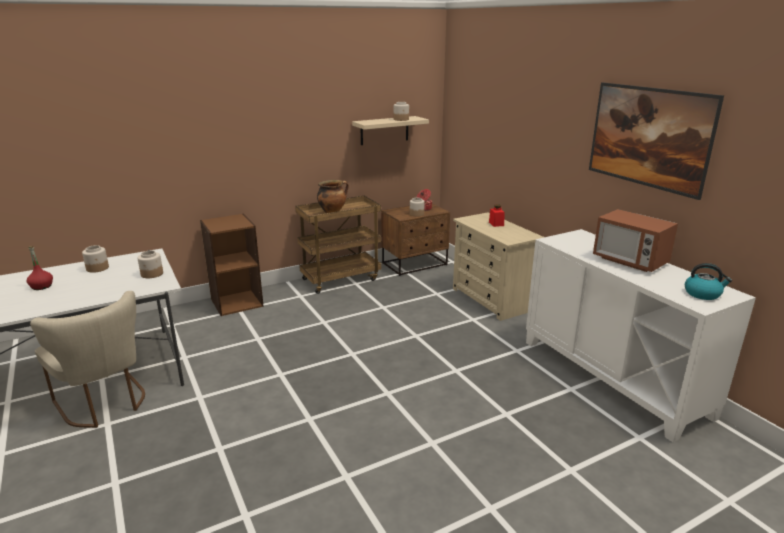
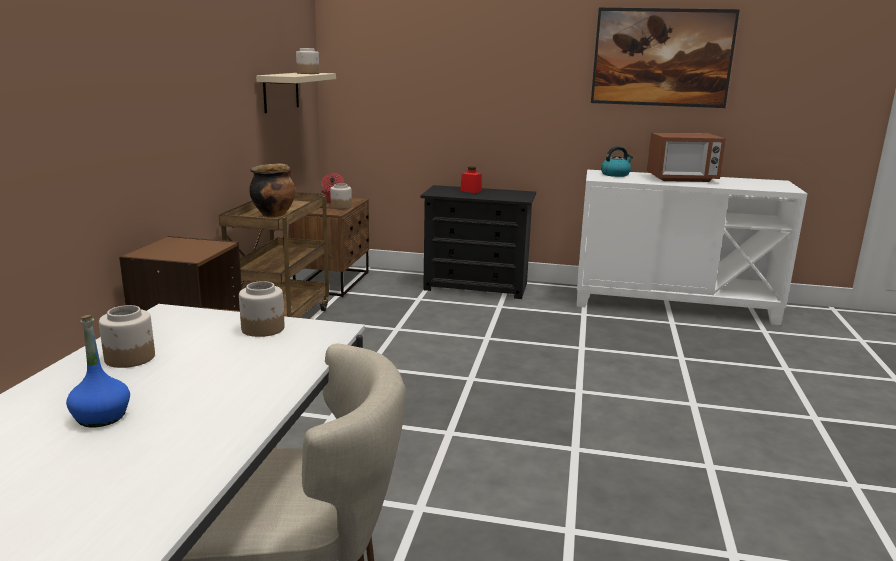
camera: 50 degrees left, 5 degrees down
(41, 286) = (101, 417): red bottle -> blue bottle
(491, 299) = (476, 286): beige dresser -> black dresser
(703, 294) = (769, 184): kettle -> kettle (615, 174)

